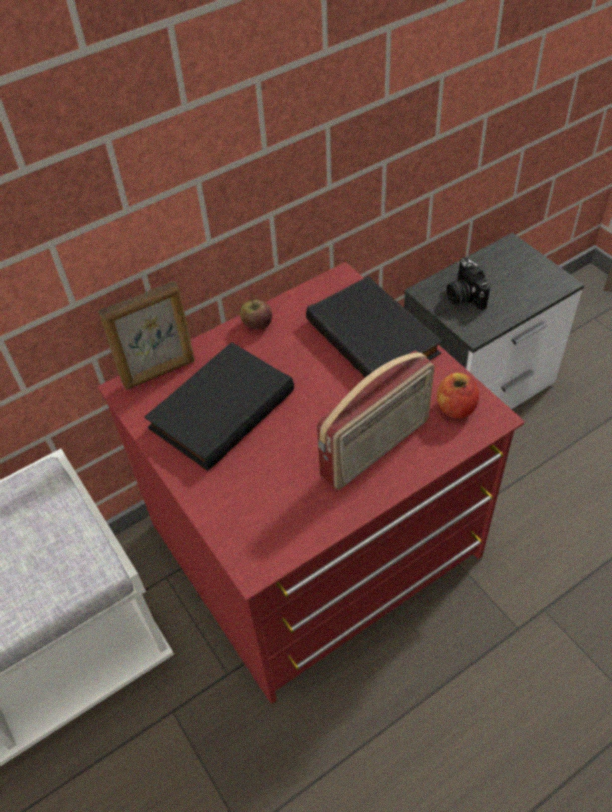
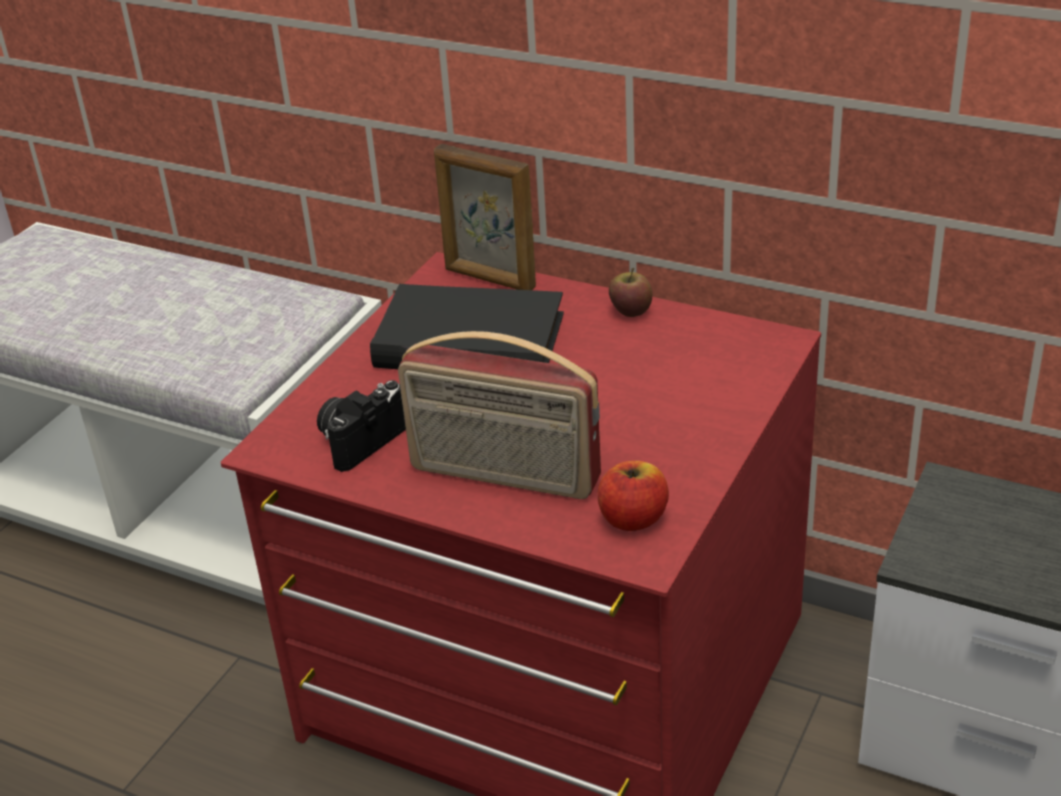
camera: 60 degrees right, 15 degrees down
(375, 336) = (701, 406): black book -> none
(464, 296) = (981, 524): camera -> camera (359, 441)

